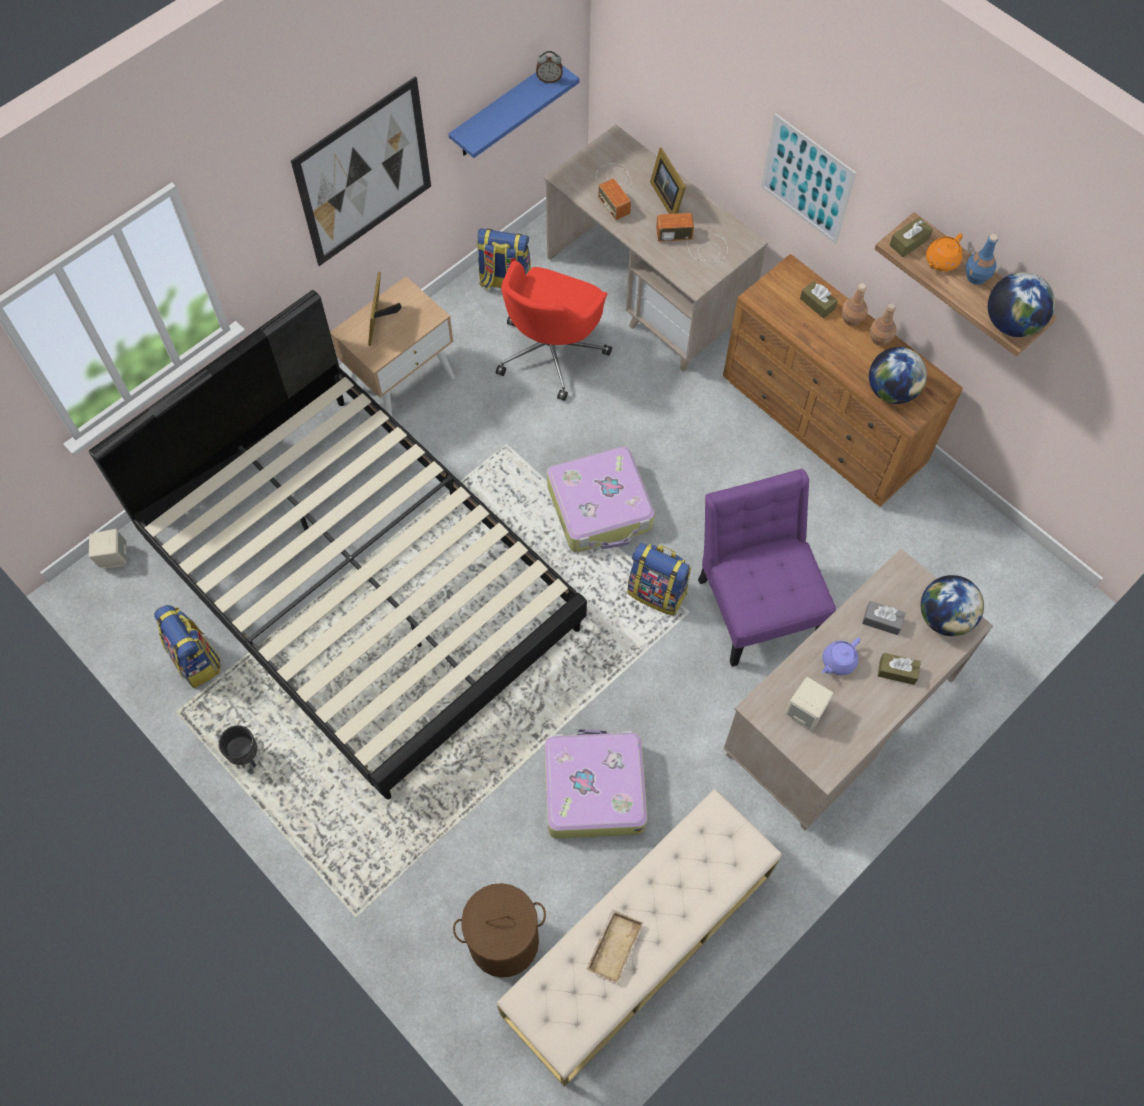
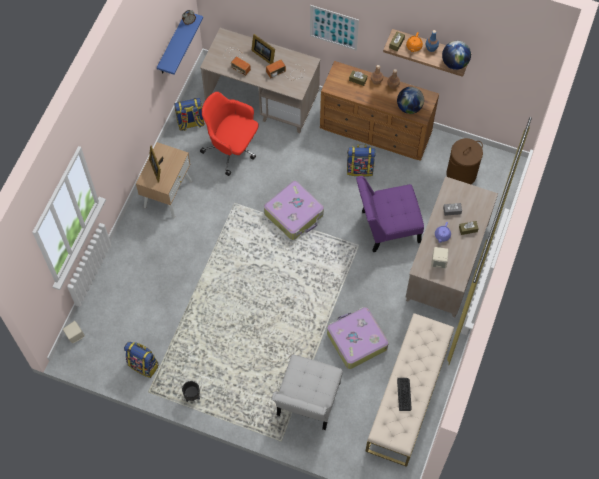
camera: 25 degrees left, 0 degrees up
(362, 583) = (202, 296): black bed -> none
(364, 173) = (133, 103): picture -> none
(442, 865) = (307, 402): none -> white chair
(504, 941) = (351, 421): brown laundry basket -> brown laundry basket (461, 174)
(552, 351) = (232, 149): red office chair -> red office chair turned 120 degrees clockwise
(613, 945) = (404, 394): beige tray -> keyboard
(658, 592) = (340, 242): backpack -> backpack (360, 168)
(757, 602) = (386, 227): purple chair -> purple chair turned 60 degrees counterclockwise
(944, 617) = (476, 198): globe -> none

